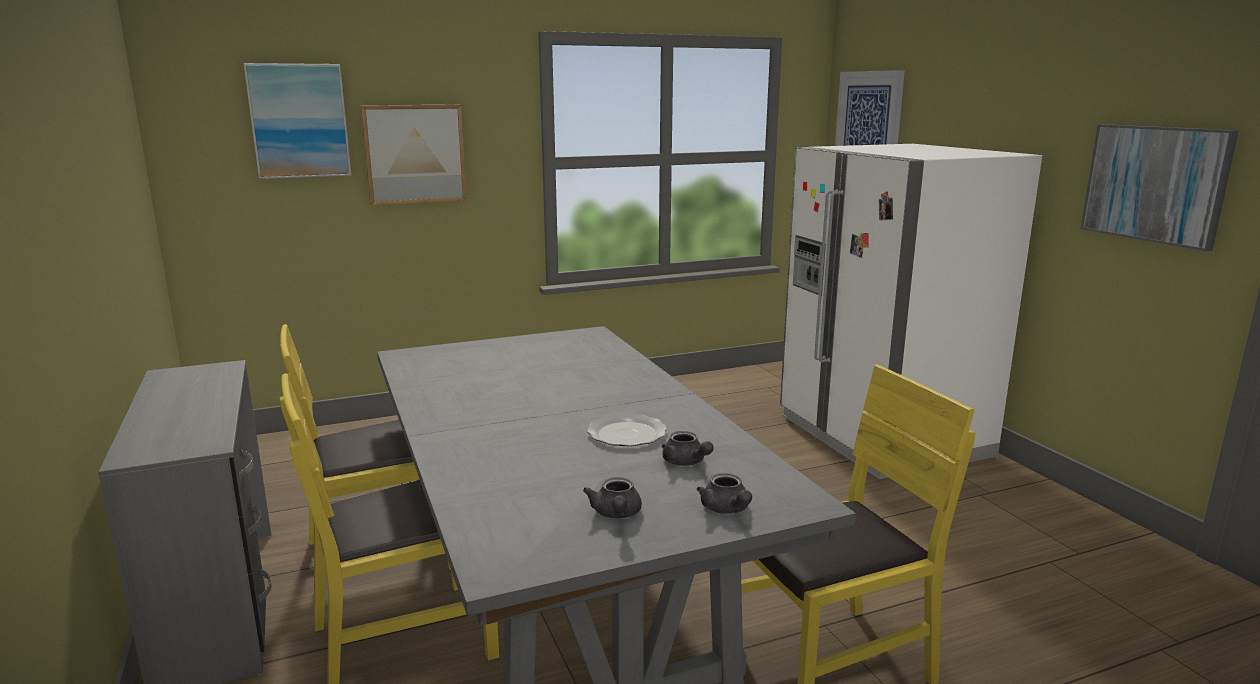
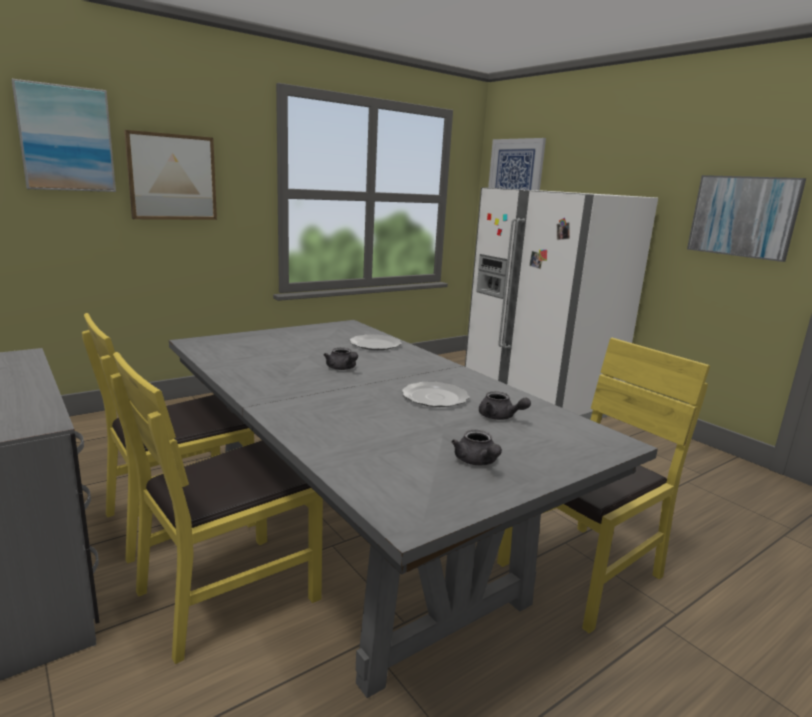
camera: 15 degrees left, 0 degrees up
(606, 361) = (376, 344): none -> plate
(727, 510) = (562, 452): grey teapot -> grey teapot (342, 368)

